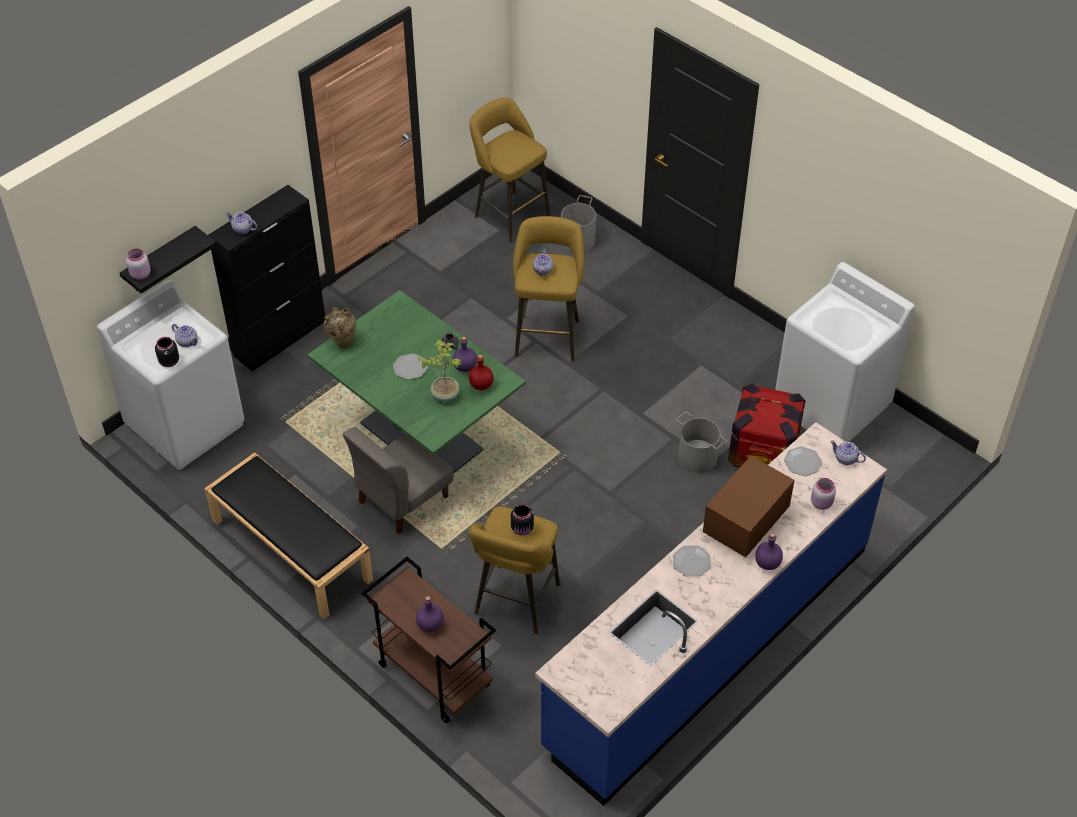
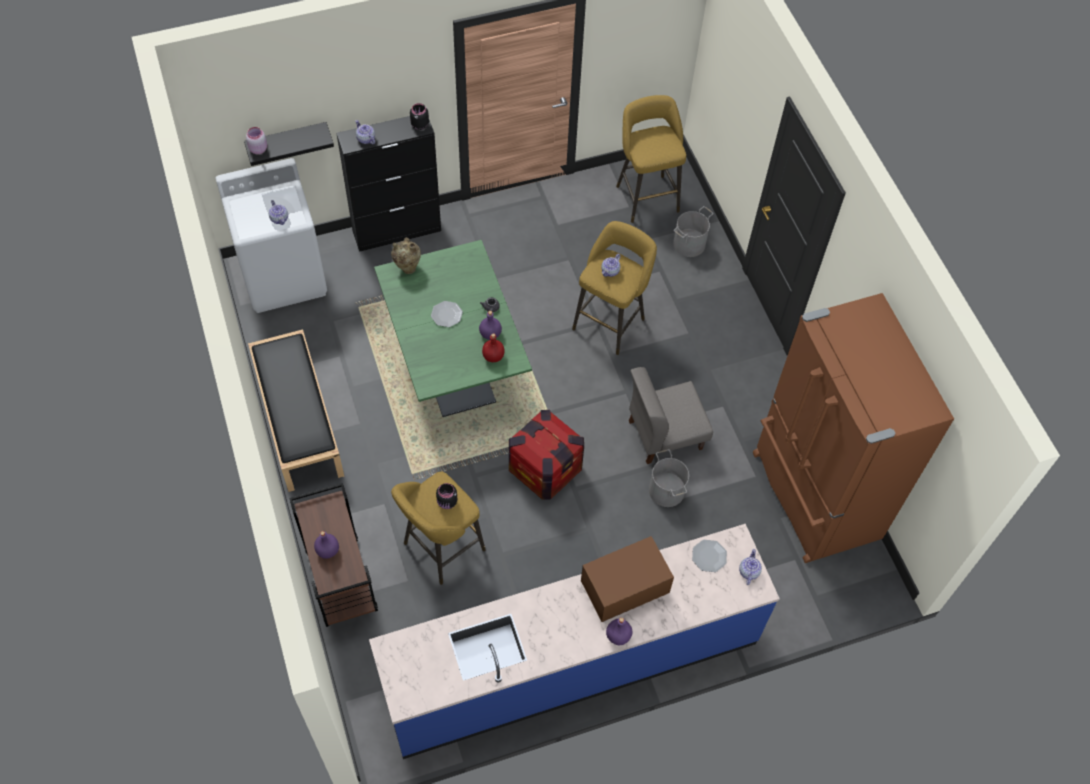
camera: 25 degrees right, 10 degrees up
(168, 362) = (255, 230): black jar -> black jar (419, 125)
(402, 499) = (407, 416): grey chair -> grey chair (664, 434)
(445, 394) = (459, 352): potted plant -> none
(691, 562) = (555, 603): plate -> none
(762, 451) = (725, 510): crate -> crate (545, 469)
(822, 503) = (701, 602): pink jar -> none
(832, 407) = (812, 497): white washing machine -> brown fridge
(845, 459) = (748, 571): teapot -> teapot turned 45 degrees clockwise

